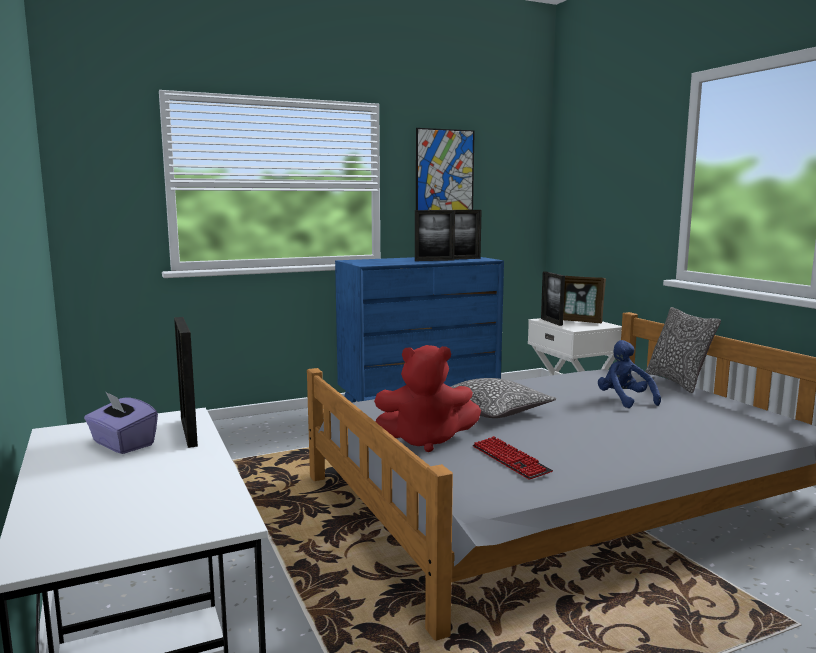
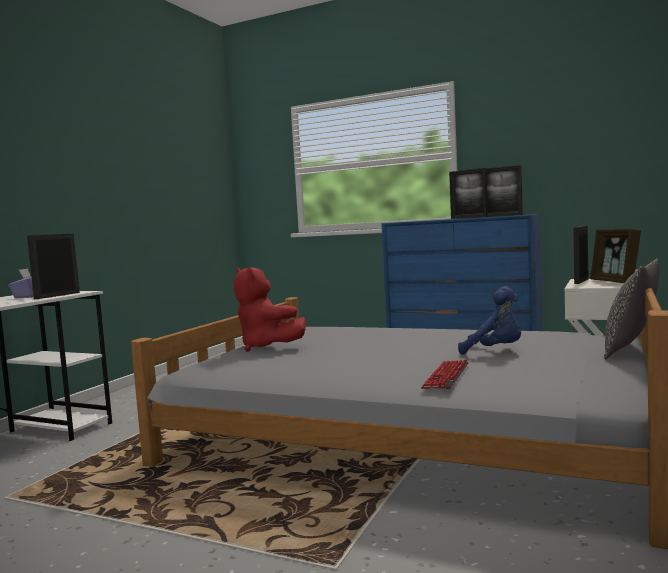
camera: 50 degrees right, 5 degrees down
(444, 177) = (525, 138): picture -> none
(493, 410) = (365, 341): pillow -> none
(510, 459) = (267, 363): keyboard -> keyboard (446, 377)
(624, 400) = (495, 351): blue plush toy -> blue plush toy turned 90 degrees clockwise

